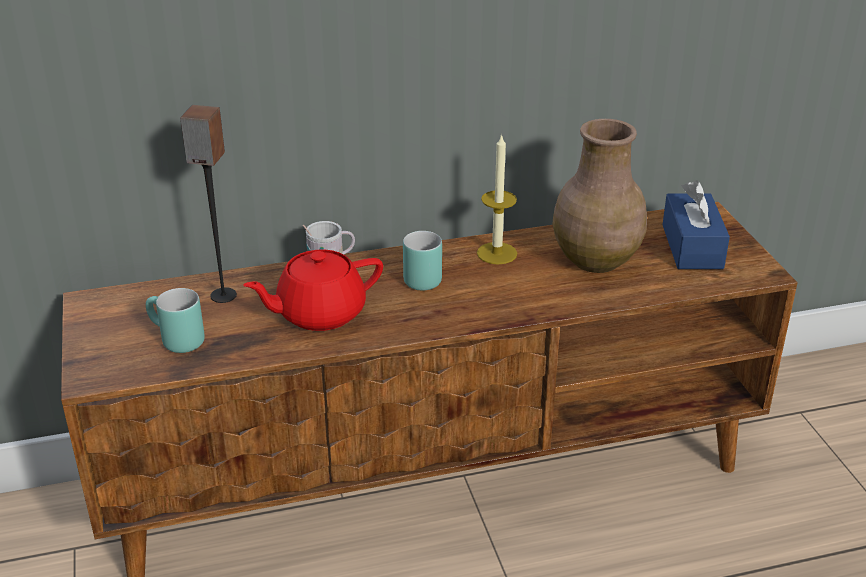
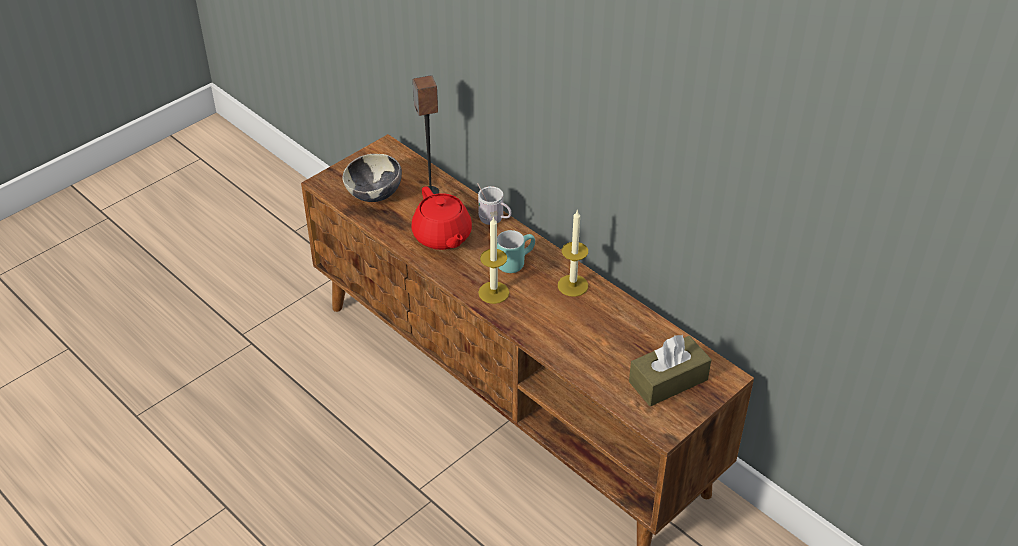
camera: 60 degrees right, 10 degrees up
(174, 341) = (374, 195): turquoise mug -> bowl
(319, 313) = (442, 237): red teapot -> red teapot turned 150 degrees counterclockwise
(459, 308) = (493, 292): none -> candle
(597, 260) = (605, 337): brown vase -> none
(692, 246) = (668, 381): blue tissue box -> brown tissue box

